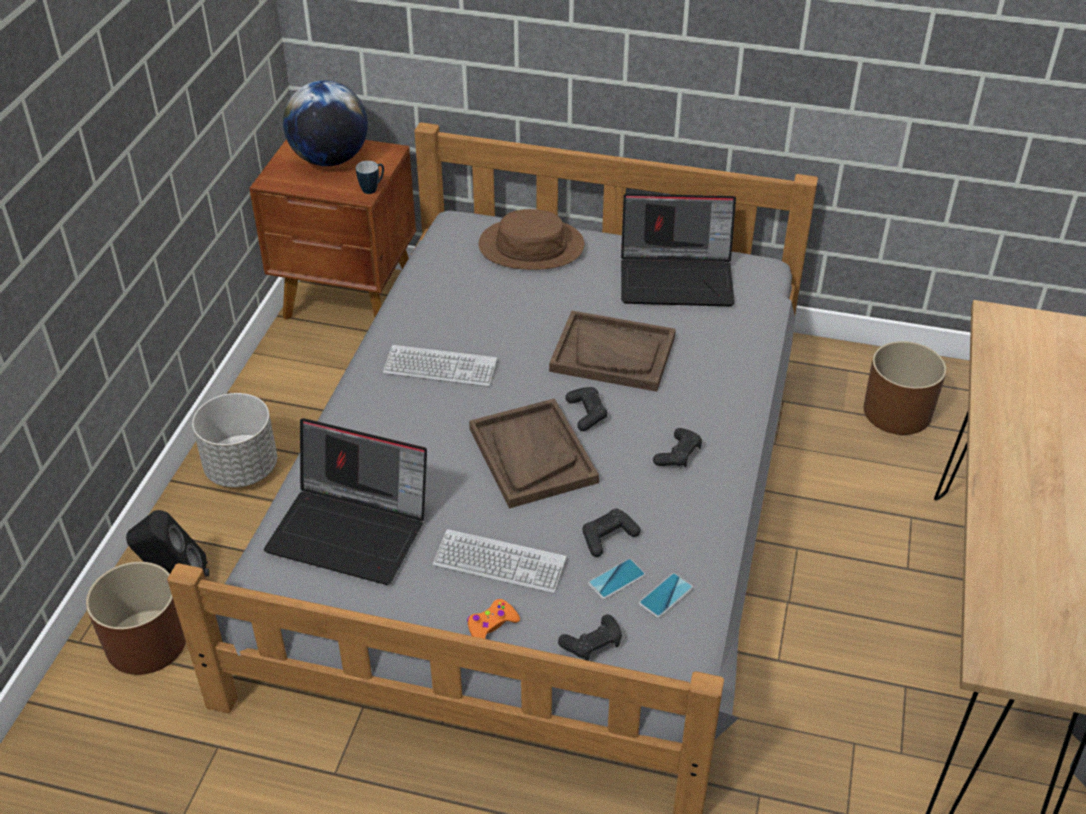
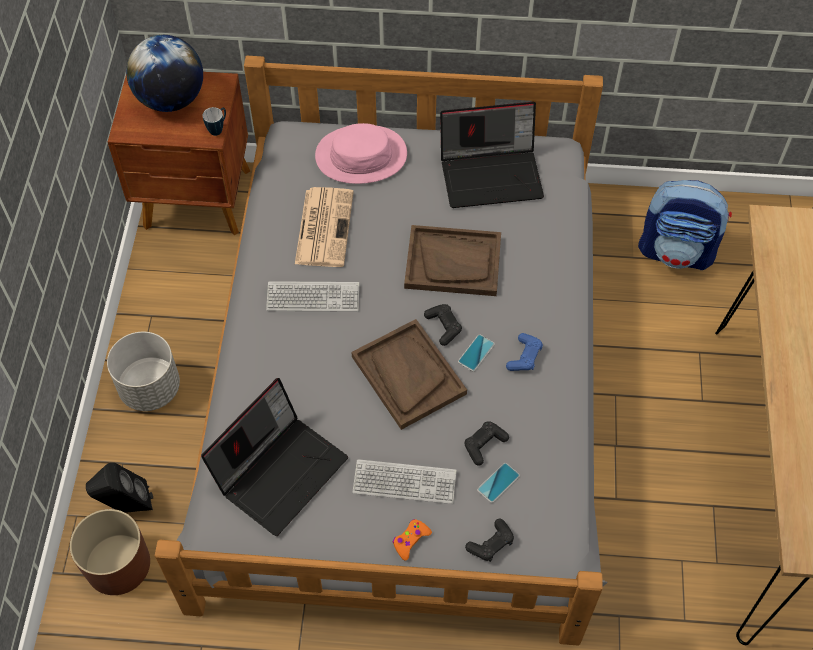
camera: 10 degrees left, 15 degrees up
(352, 530) = (280, 470): laptop -> laptop turned 60 degrees counterclockwise
(471, 304) = (324, 226): none -> newspaper
(531, 246) = (361, 155): brown hat -> pink hat
(666, 596) = (538, 492): phone -> phone (476, 353)
(678, 455) = (524, 357): black game controller -> blue game controller
(897, 412) = (676, 252): brown planter -> backpack

